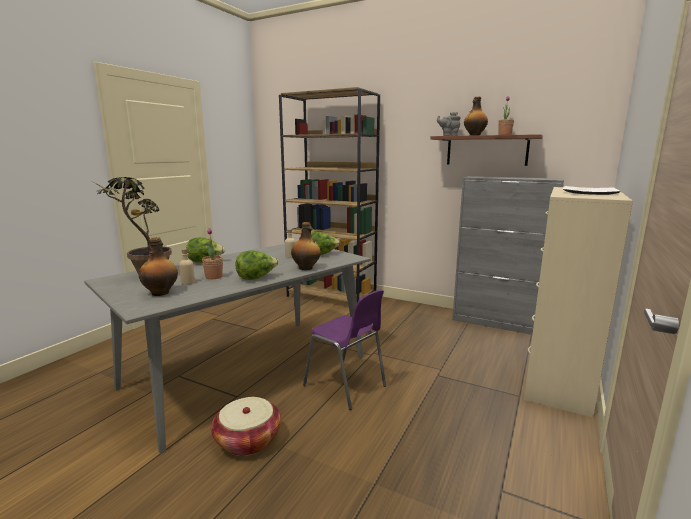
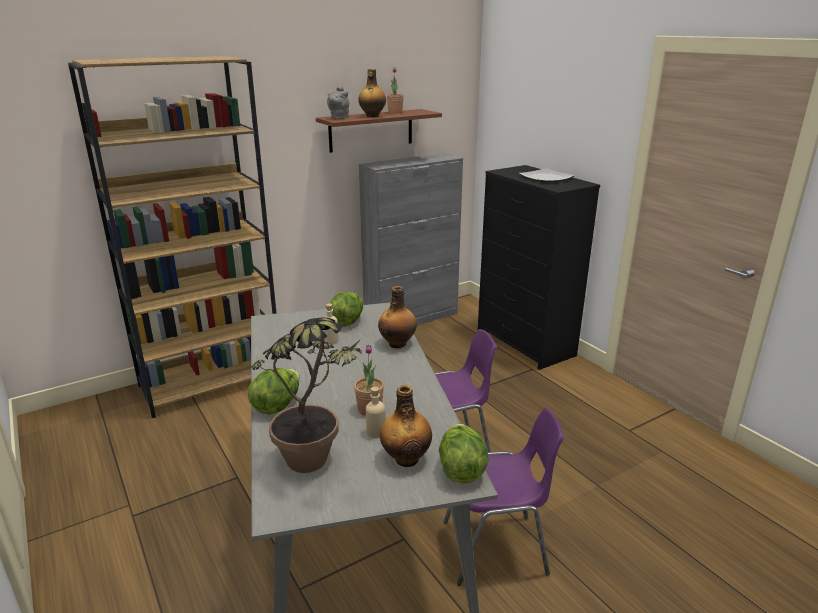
camera: 60 degrees left, 10 degrees up
(248, 440) = (497, 548): basket -> purple chair
(256, 278) = (406, 381): lettuce -> lettuce (461, 469)
(558, 381) = (525, 343): beige dresser -> black dresser

